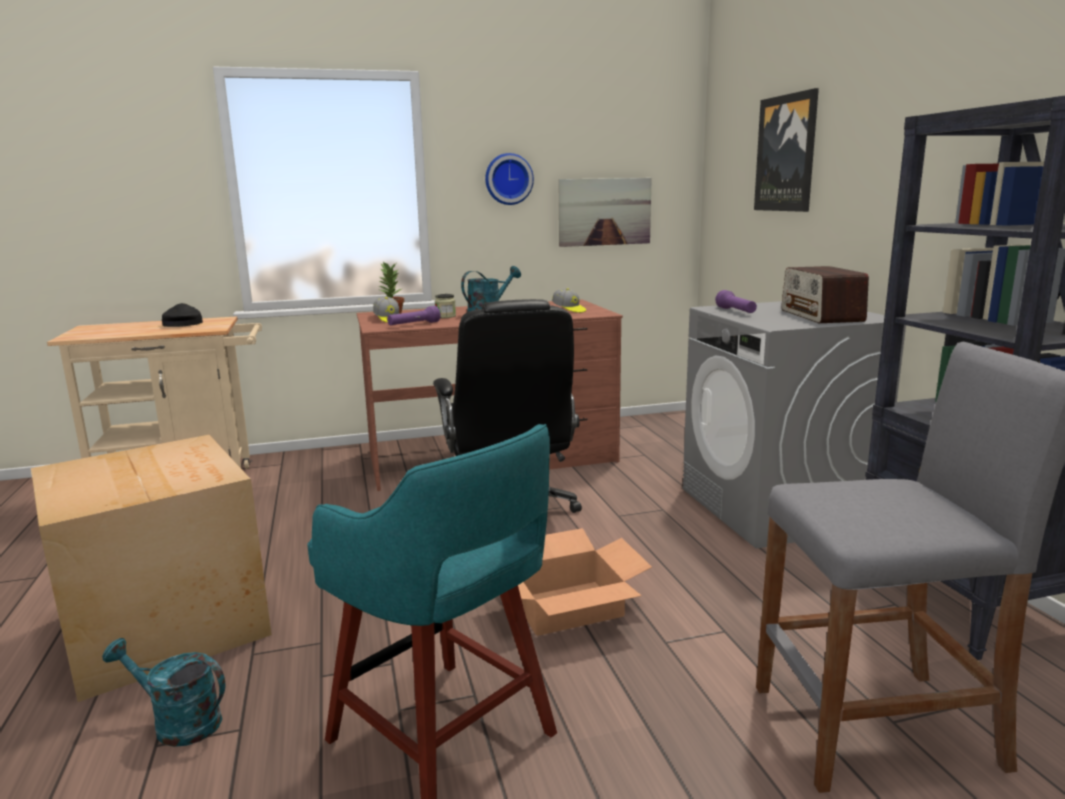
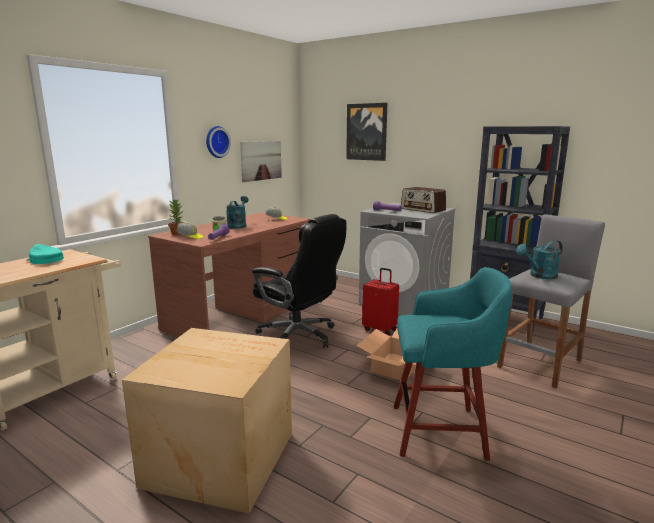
camera: 40 degrees left, 0 degrees up
(178, 723) = (324, 488): turquoise watering can -> turquoise watering can (539, 276)
(182, 324) = (45, 260): black cap -> turquoise cap
(648, 539) = (380, 329): none -> red suitcase

